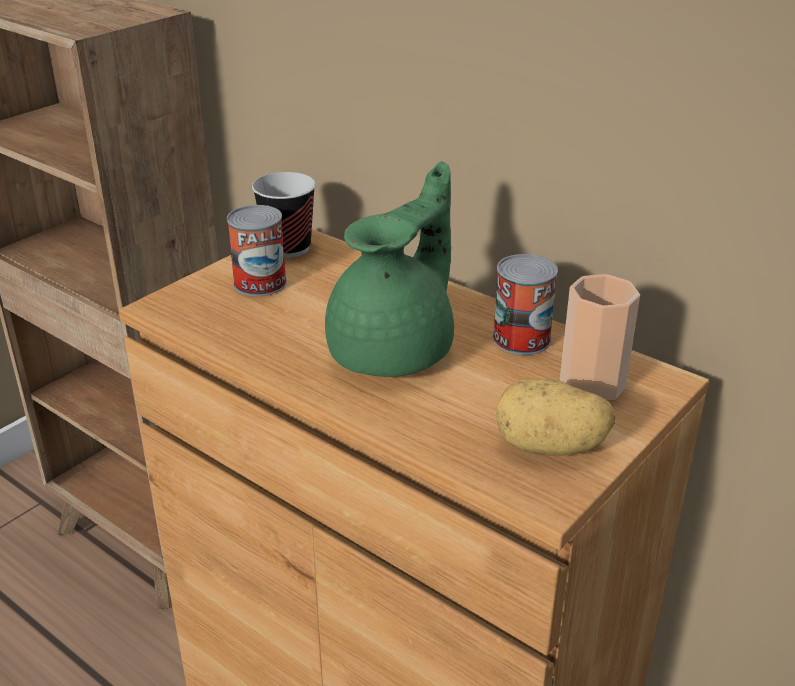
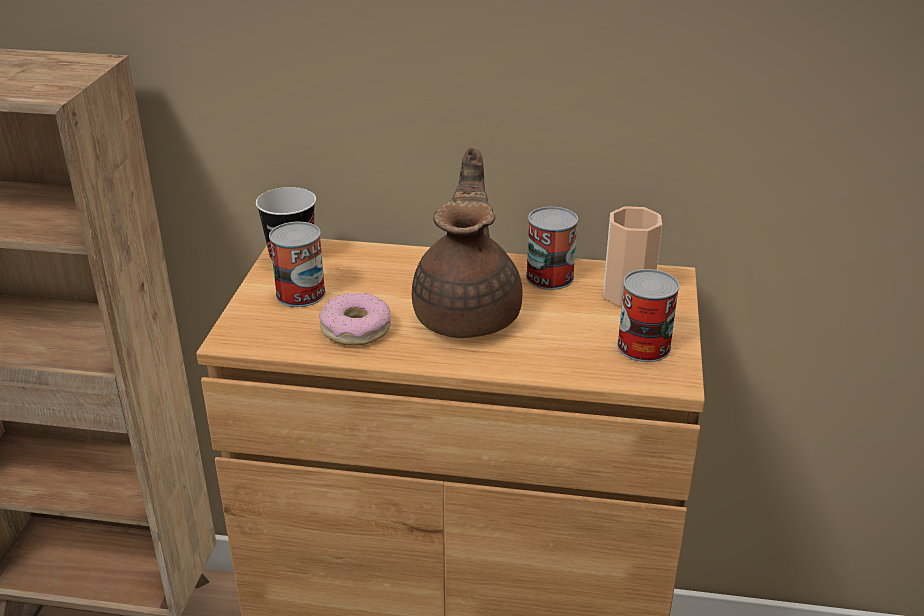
camera: 30 degrees left, 0 degrees up
(272, 331) = (355, 329): none -> donut
(396, 351) = (469, 314): green teapot -> brown teapot
(550, 448) = (643, 346): potato -> can

